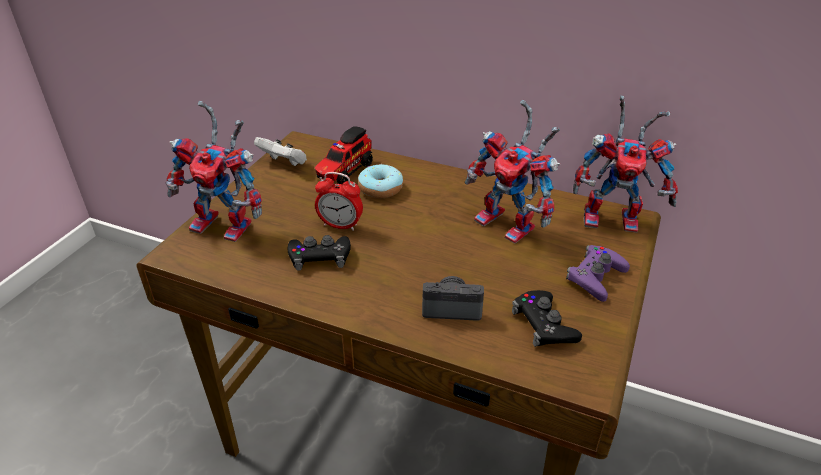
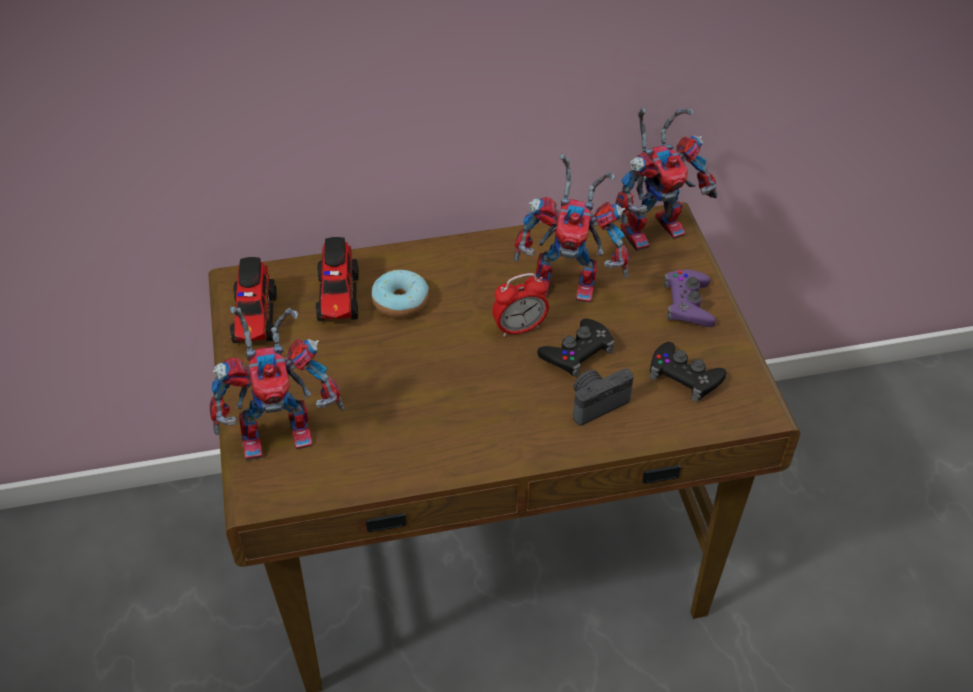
camera: 35 degrees left, 10 degrees up
(284, 163) = (255, 320): white game controller -> toy truck
(320, 257) = (421, 415): black game controller -> black game controller (577, 352)
(340, 225) = (404, 368): alarm clock -> alarm clock (519, 328)

